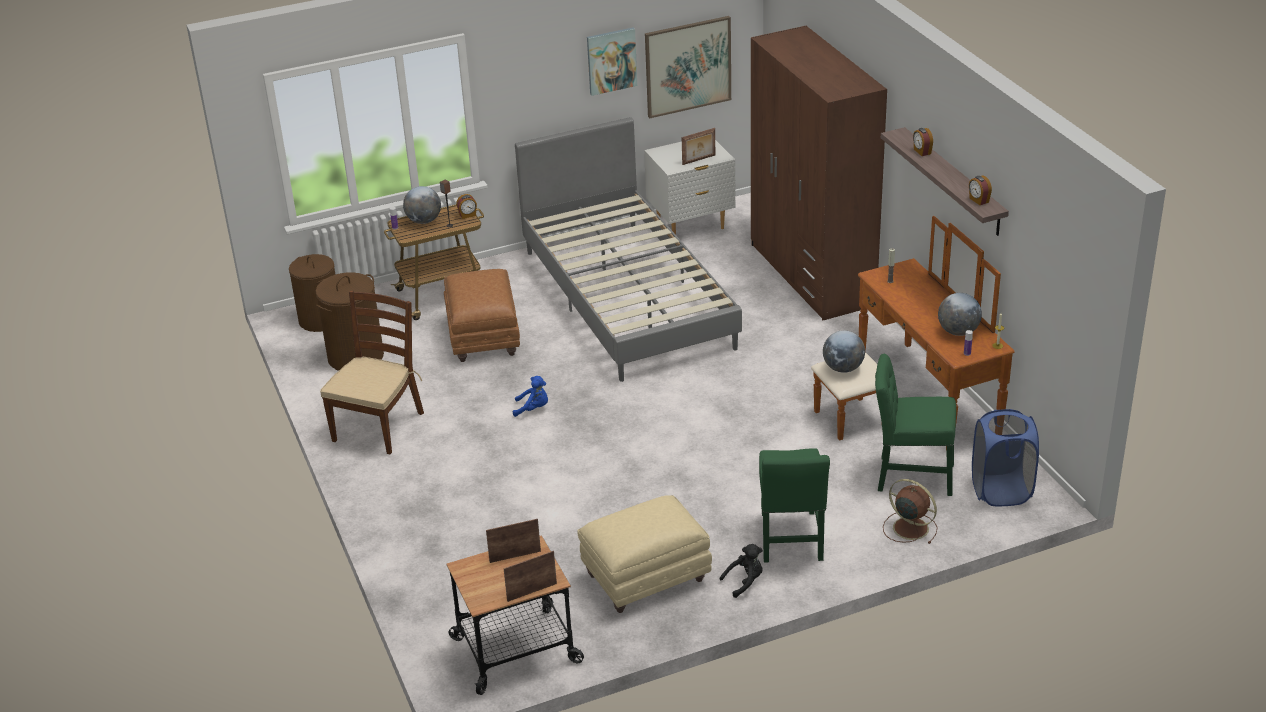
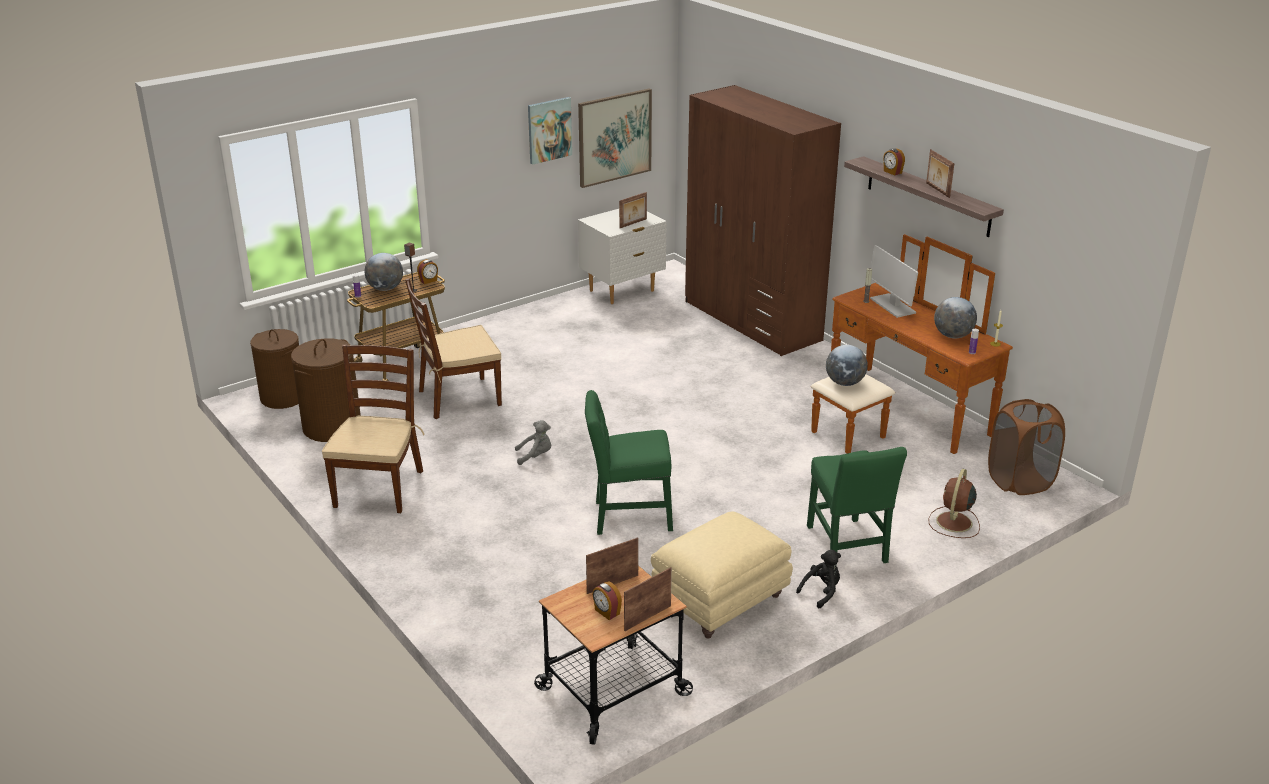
camera: 15 degrees left, 5 degrees down
(483, 337) = (459, 398): brown ottoman -> brown chair
(533, 408) = (535, 456): blue plush toy -> grey plush toy
(627, 298) = (588, 353): grey bed -> none
(909, 527) = (953, 523): brown fan -> brown fan turned 90 degrees counterclockwise
(910, 476) = (930, 478): green chair -> green chair (628, 517)
(914, 289) = (892, 305): none -> monitor
(954, 180) = (937, 190): none -> picture frame
(978, 200) = (971, 203): alarm clock -> alarm clock (606, 612)
(1001, 491) = (1019, 481): blue laundry basket -> brown laundry basket

